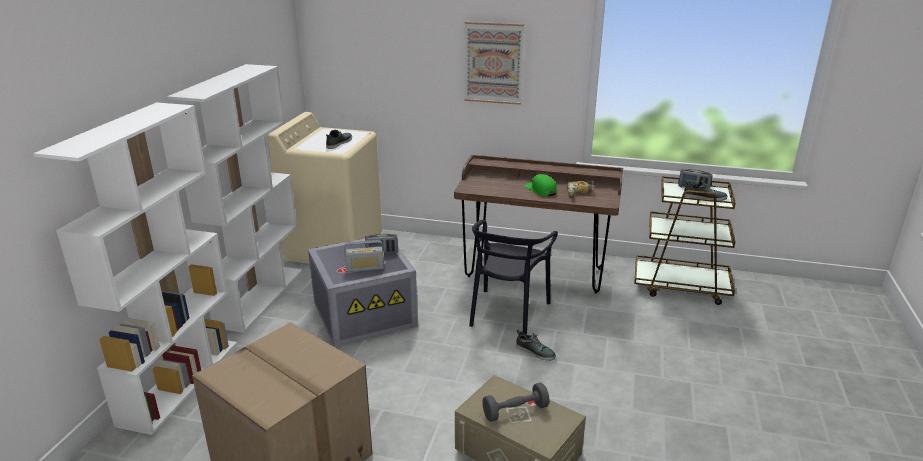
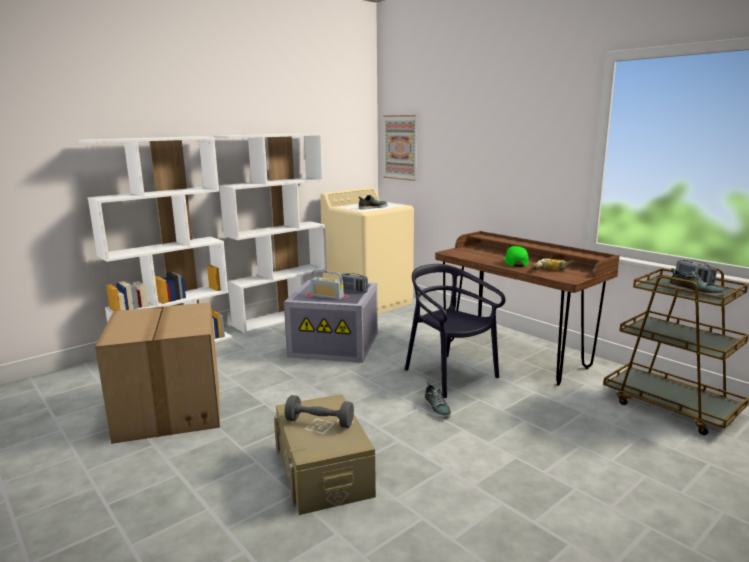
camera: 35 degrees right, 10 degrees down
(493, 63) = (510, 144): picture -> picture (400, 147)
(507, 313) = (449, 375): black chair -> black chair turned 90 degrees clockwise

